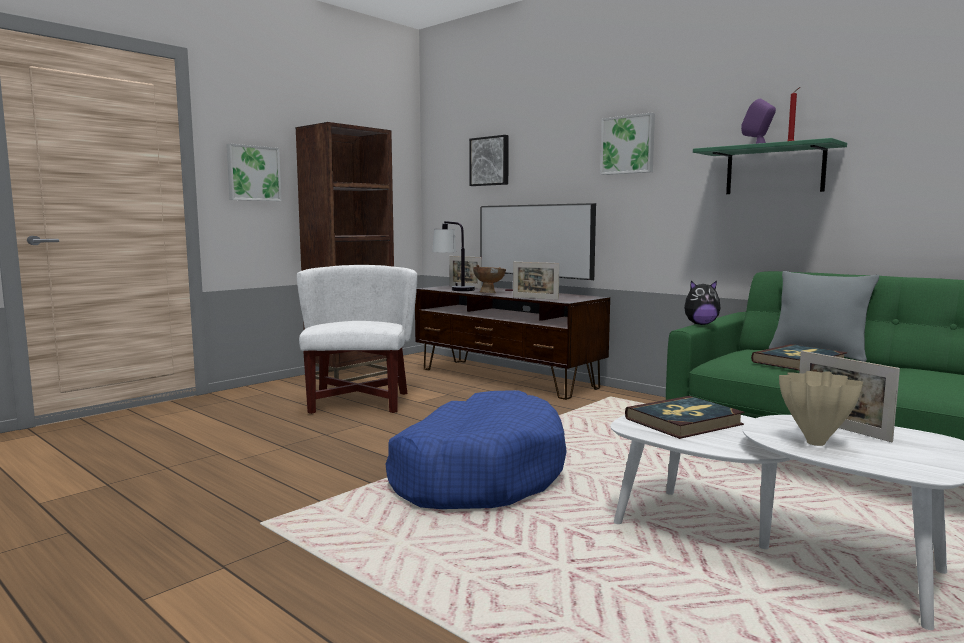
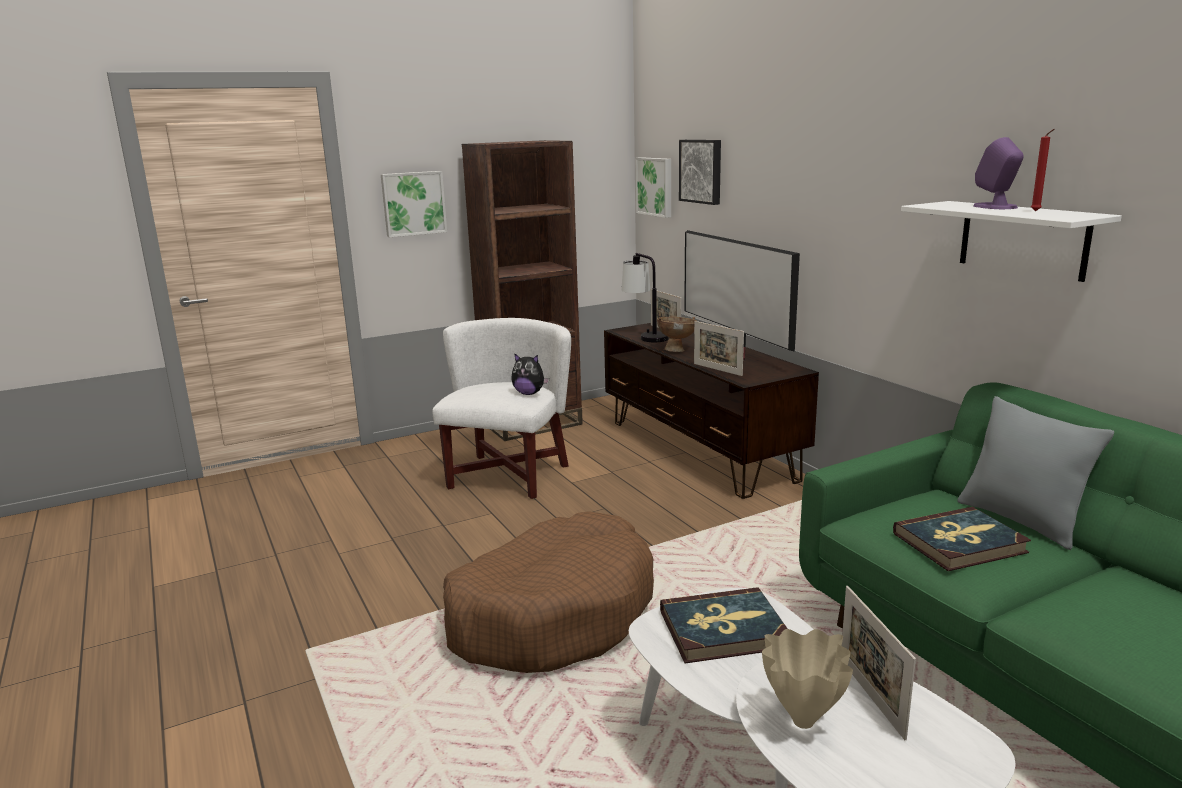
camera: 20 degrees right, 10 degrees up
(477, 474) = (552, 614): blue dog bed -> brown dog bed
(628, 145) = (849, 174): picture -> picture (655, 186)
(700, 324) = (859, 461): plush toy -> plush toy (529, 393)
(774, 170) = (1022, 239): green shelf -> white shelf

